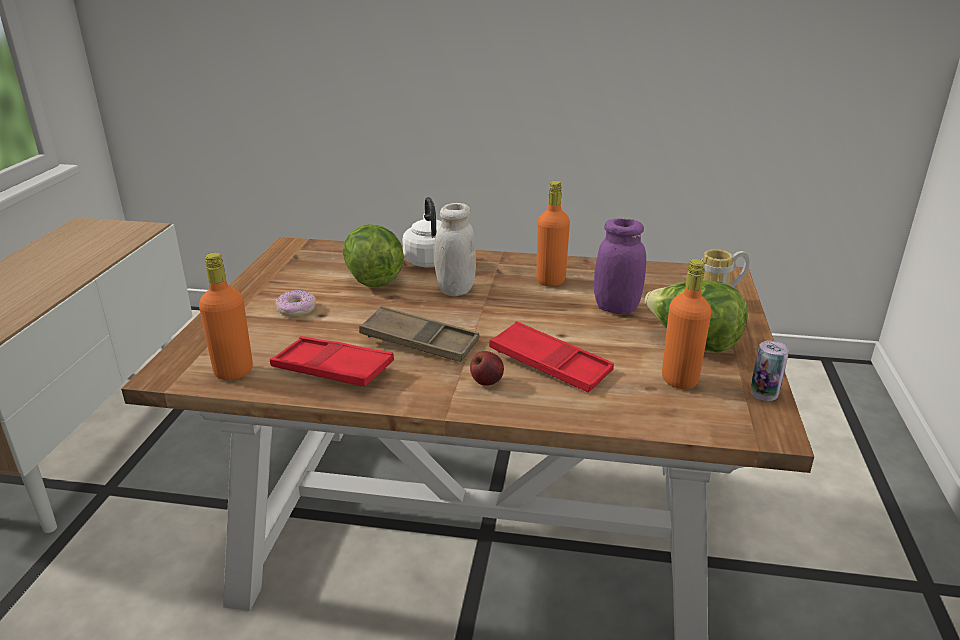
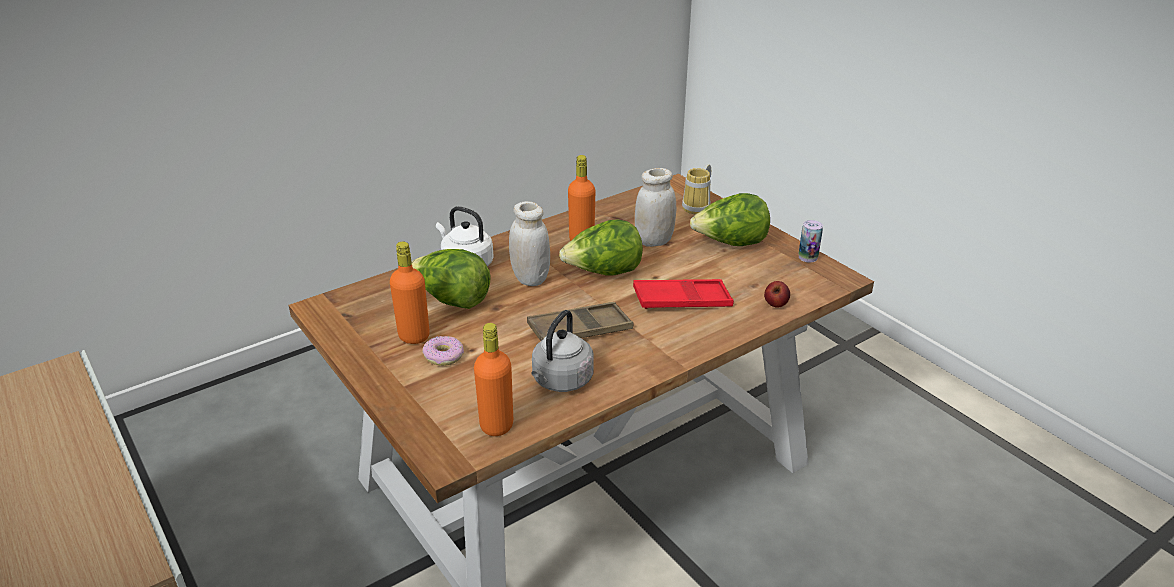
camera: 45 degrees left, 5 degrees up
(332, 369) = (561, 381): red tray -> grey kettle
(486, 382) = (668, 332): apple -> apple (775, 304)
(521, 311) = (603, 273): none -> lettuce
(616, 308) = (654, 241): purple jar -> white jar
(679, 380) = (760, 272): orange bottle -> orange bottle (414, 336)

